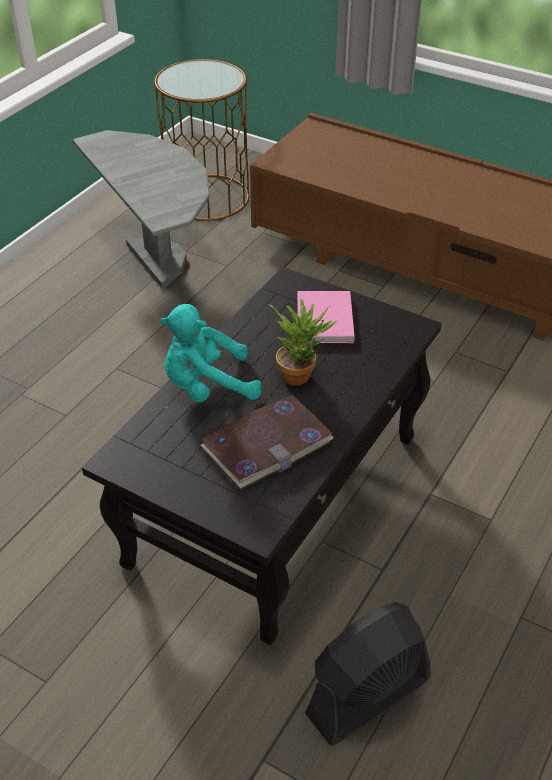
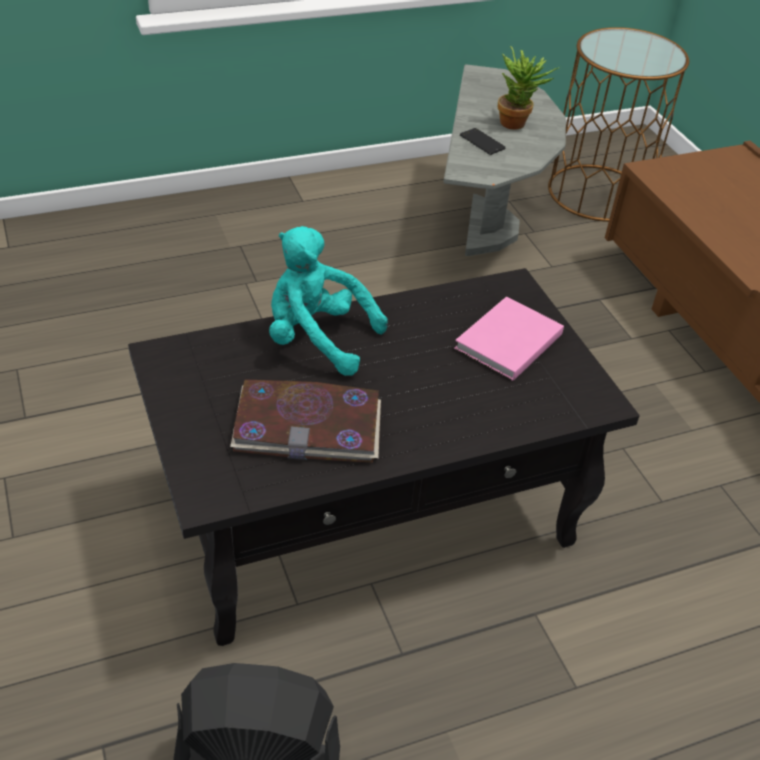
camera: 35 degrees right, 0 degrees up
(150, 193) = (482, 142): none -> phone
(301, 373) = (422, 379): potted plant -> potted plant (518, 124)

